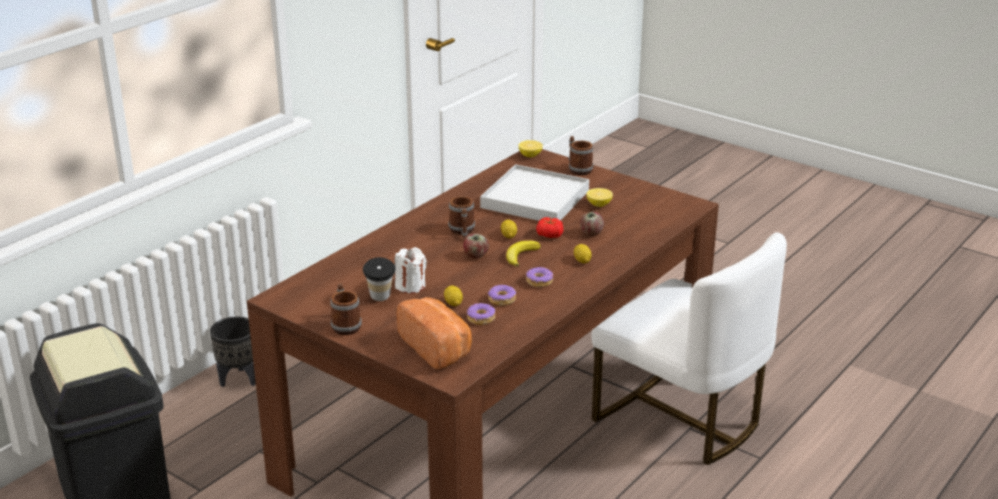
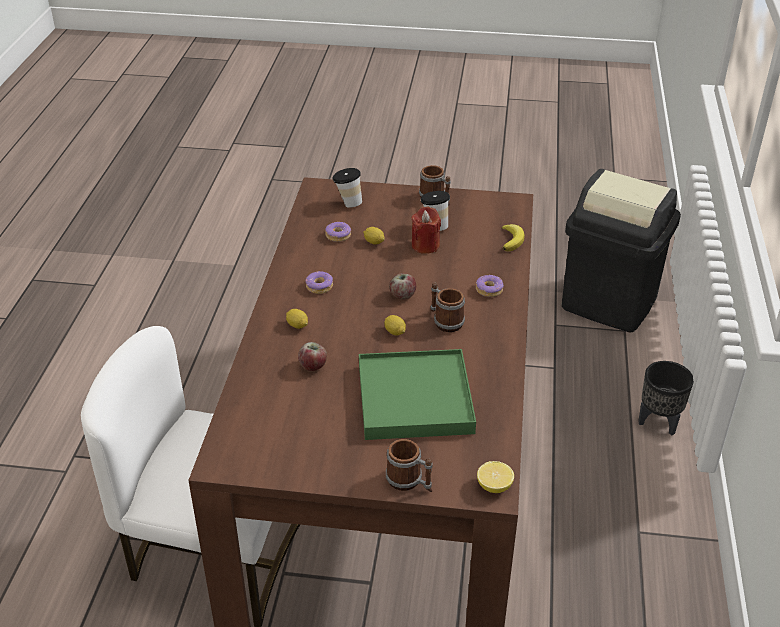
camera: 150 degrees right, 10 degrees up
(410, 286) = (425, 245): white candle -> red candle
(438, 348) = (348, 203): bread -> cup
(501, 300) = (336, 258): donut -> donut (489, 290)
(520, 255) = (361, 311): banana -> banana (512, 240)
(534, 199) = (415, 398): white tray -> green tray
(549, 235) = (354, 348): tomato -> none
(599, 205) = (335, 417): lemon -> none

